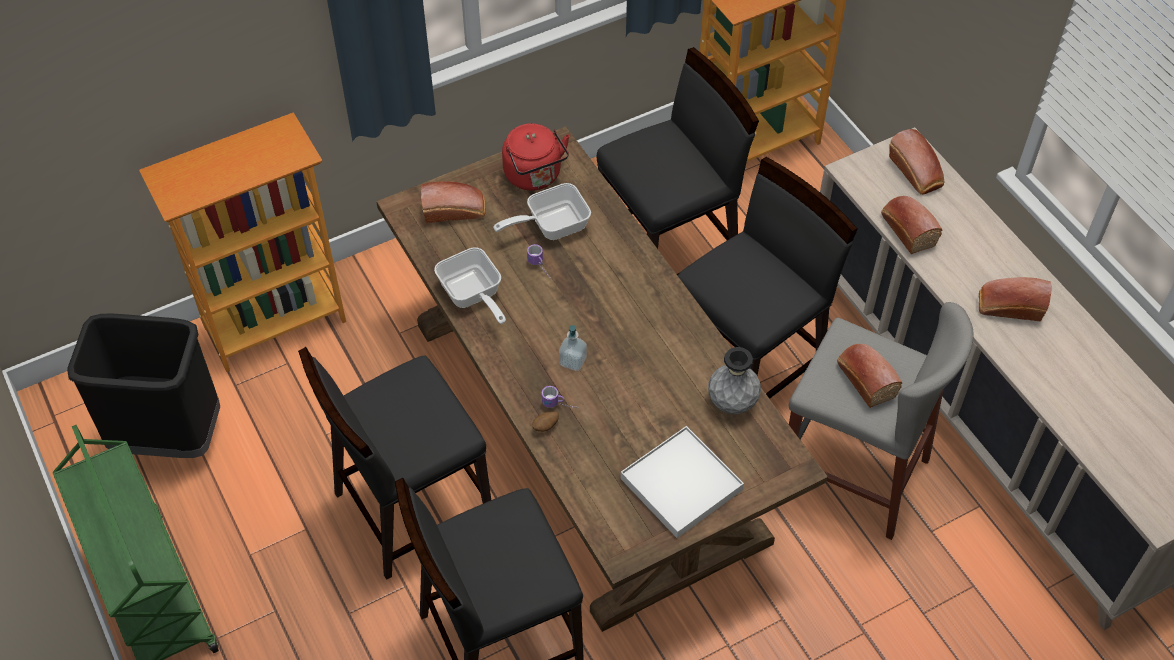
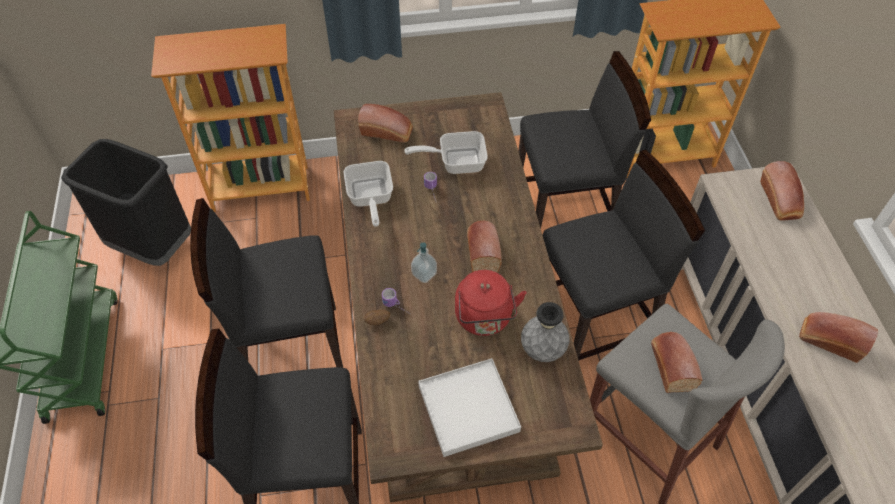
camera: 20 degrees right, 0 degrees up
(535, 176) = (460, 123): red kettle -> red kettle (484, 319)
(906, 229) = (755, 245): bread -> bread (482, 251)

